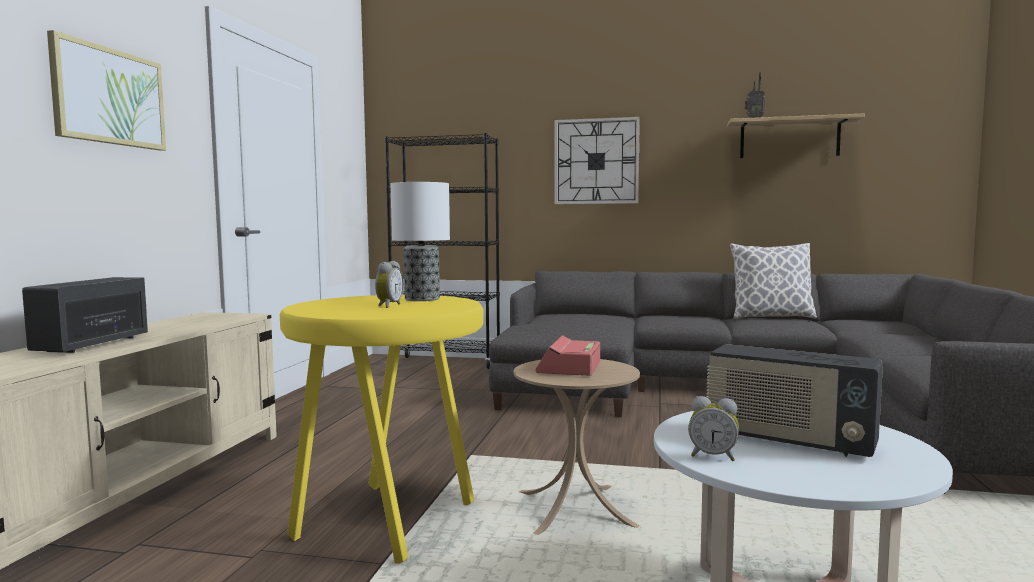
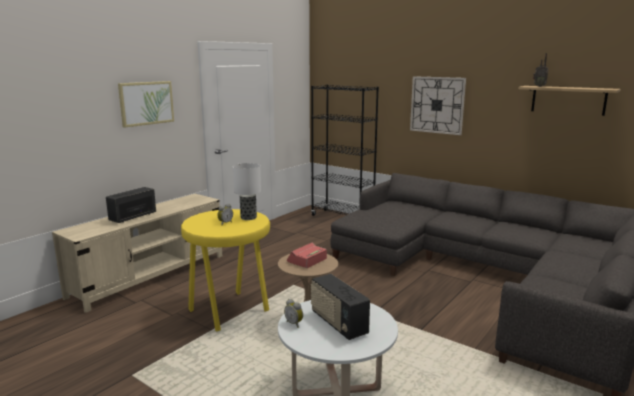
camera: 25 degrees right, 10 degrees up
(771, 317) = (525, 226): pillow -> none

